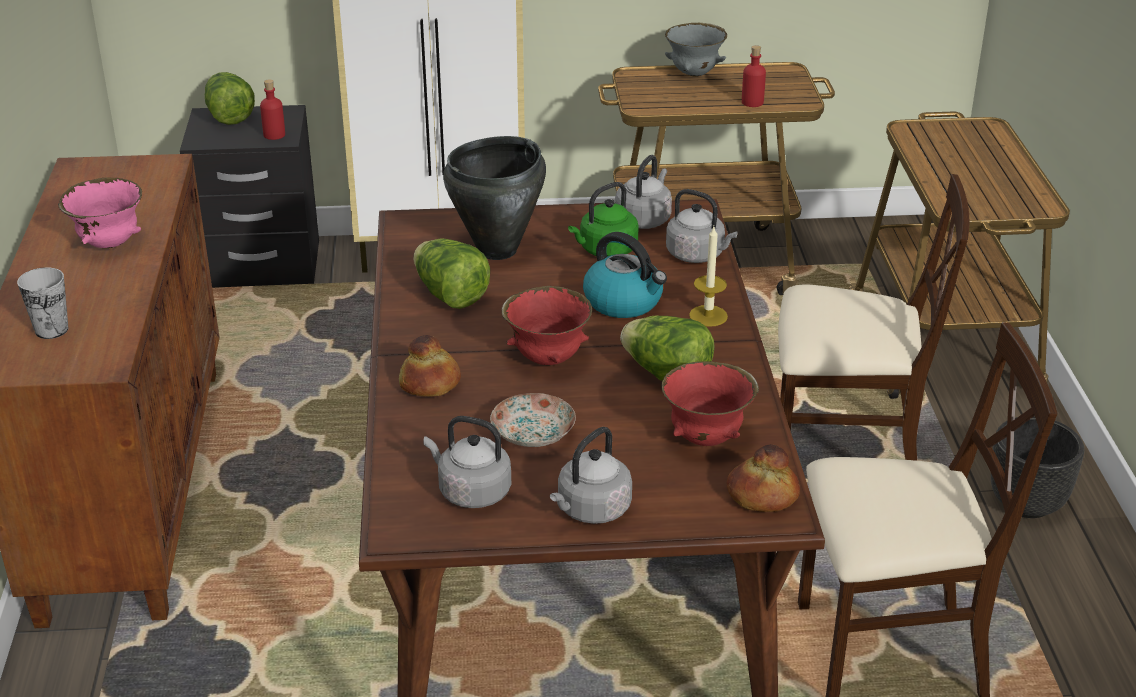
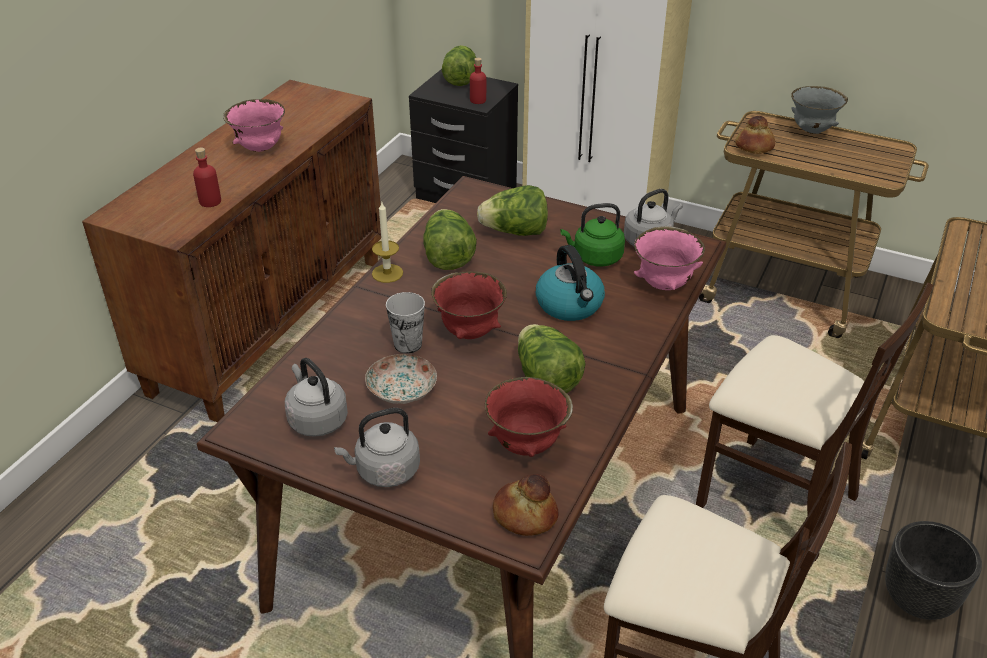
camera: 30 degrees right, 5 degrees up
(51, 330) = (170, 198): cup -> cup (408, 344)
(429, 383) = (369, 321): bread -> bread (754, 147)
(498, 250) = (515, 232): black cooking pot -> lettuce
(698, 255) = (664, 285): grey kettle -> pink bowl
(708, 316) = (625, 340): candle -> candle (387, 273)
(752, 102) = (841, 167): red bottle -> red bottle (210, 201)

